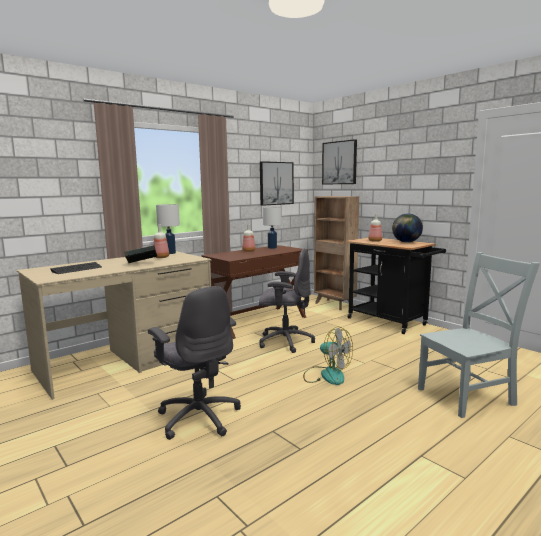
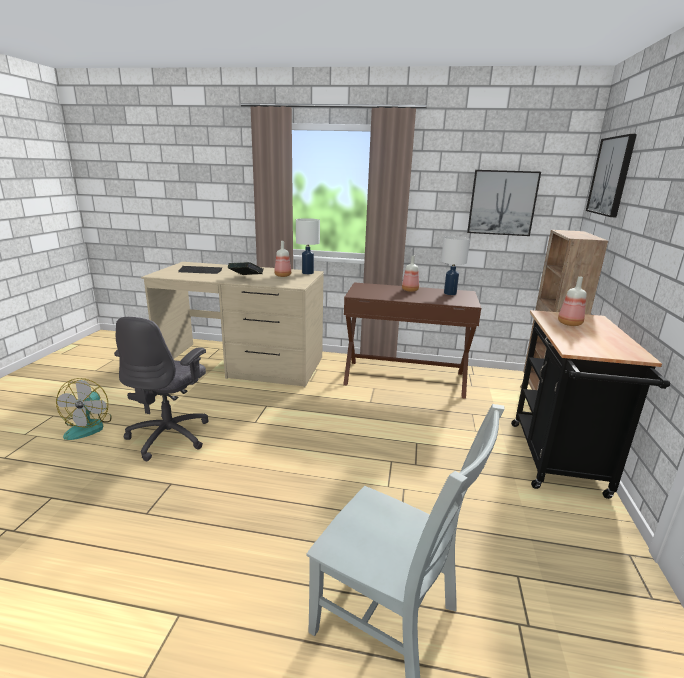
camera: 50 degrees right, 10 degrees up
(284, 342) = (375, 413): grey office chair -> none
(326, 375) = (321, 471): fan -> fan (89, 426)
(406, 242) = (612, 342): globe -> none

